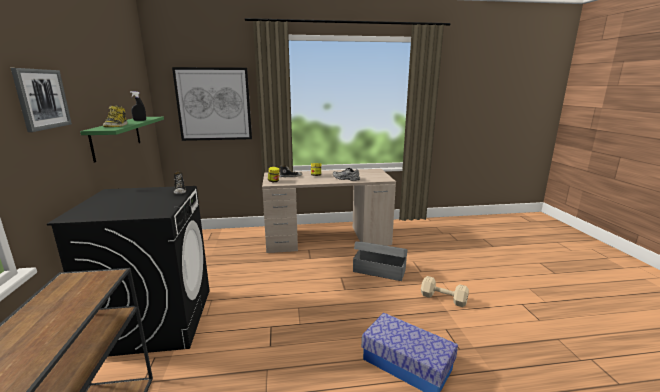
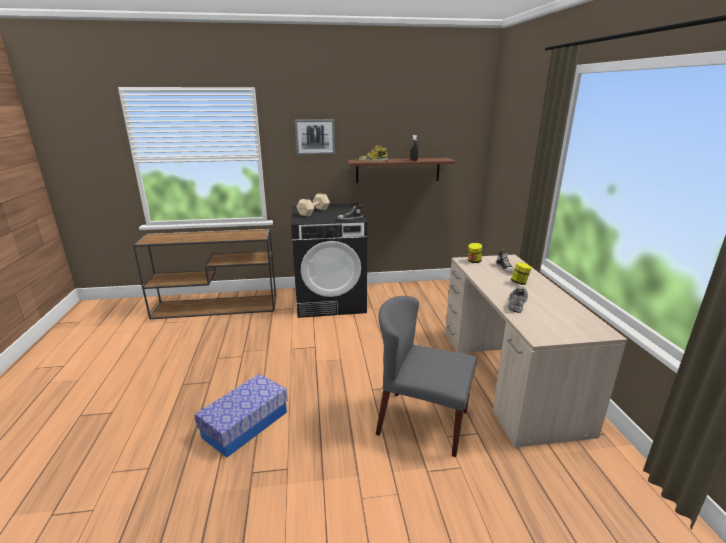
camera: 90 degrees right, 5 degrees up
(117, 137) = (398, 170): green shelf -> brown shelf
(214, 104) = (518, 157): picture -> none
(379, 270) = (422, 422): grey storage box -> grey chair
(444, 299) = (349, 483): beige dumbbell -> beige dumbbell (313, 212)

